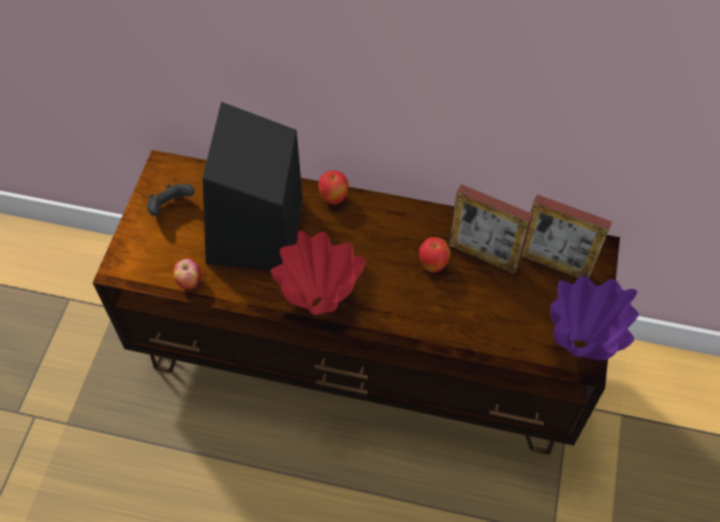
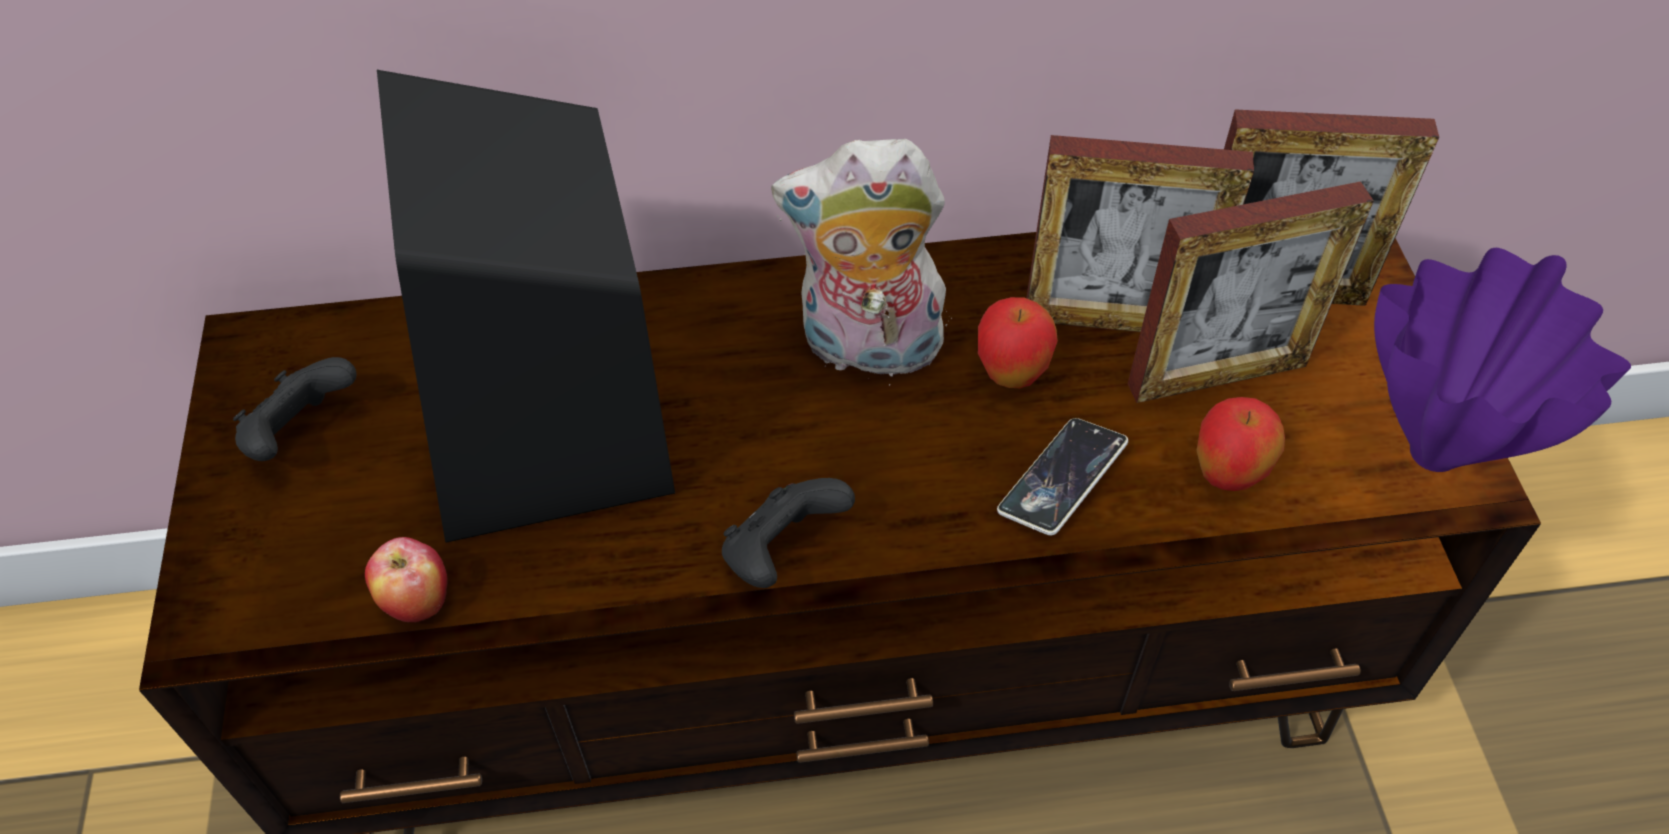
camera: 20 degrees left, 5 degrees down
(319, 305) = (782, 552): red vase -> black game controller
(333, 198) = (709, 298): apple -> apple (1227, 475)
(383, 238) = (867, 349): none -> plush toy
(431, 312) = (1061, 481): none -> phone
(512, 291) = (1217, 375): none -> picture frame

